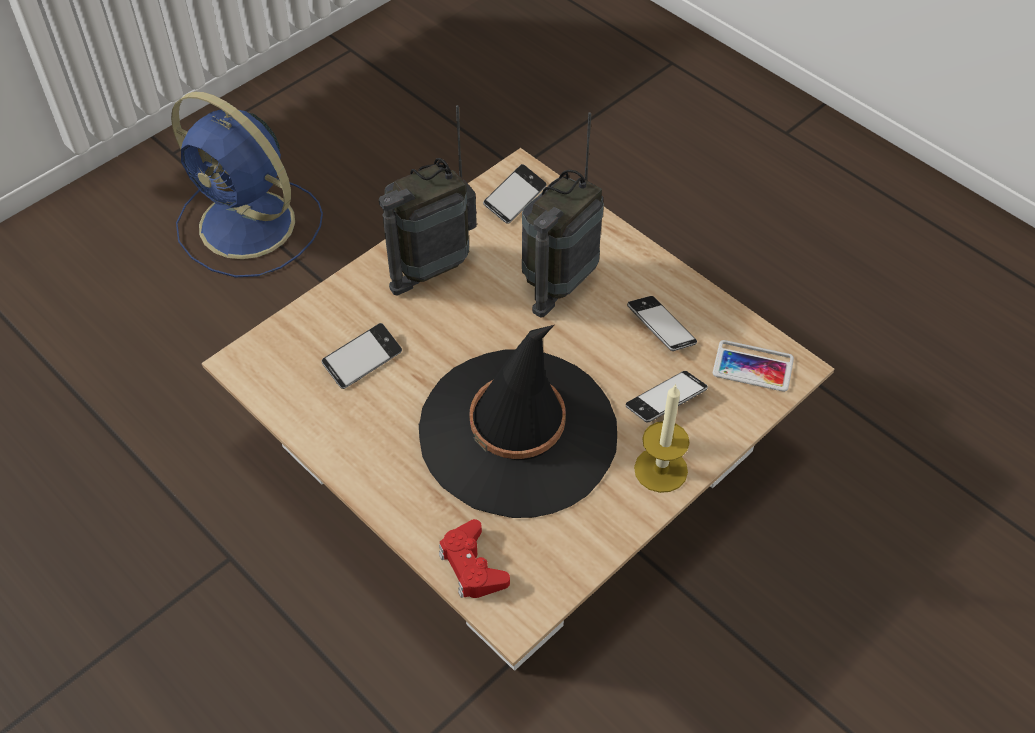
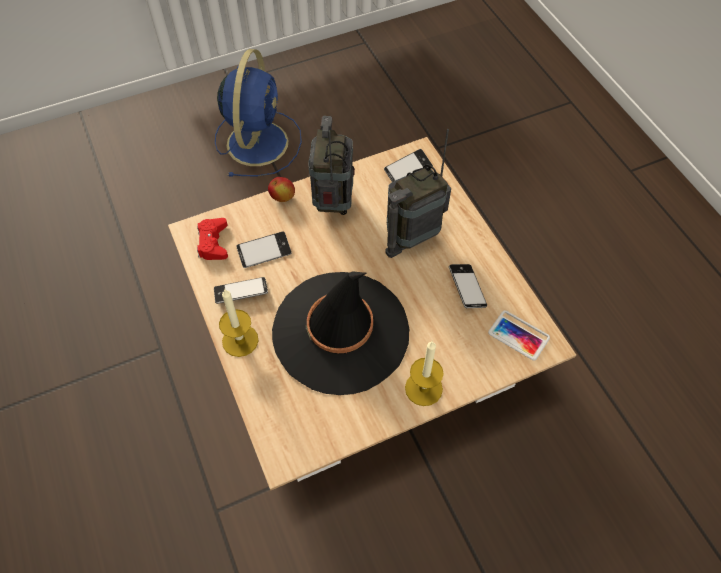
camera: 20 degrees right, 5 degrees up
(251, 226) = (258, 141): blue fan -> blue fan turned 135 degrees counterclockwise
(355, 280) = (282, 197): none -> apple
(382, 486) = (240, 340): none -> candle
(431, 268) = (334, 203): radio -> radio turned 105 degrees clockwise
(472, 566) = (272, 413): red game controller -> red game controller (213, 243)
(665, 400) = (448, 341): phone -> phone (241, 293)

